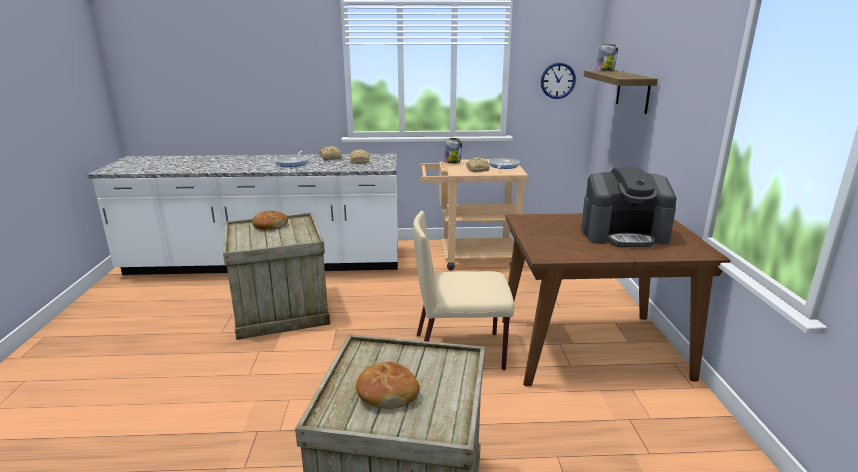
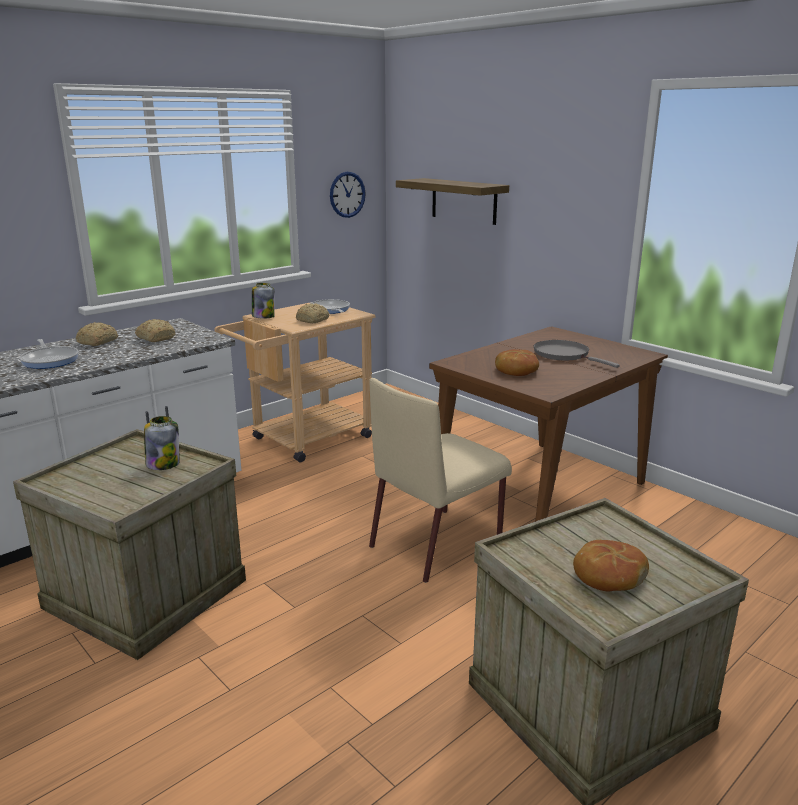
camera: 40 degrees left, 0 degrees up
(270, 226) = (102, 465): bread -> bread (516, 370)
(605, 71) = (420, 179): jar -> jar (163, 464)
(624, 235) = (564, 355): coffee machine -> grey frying pan

